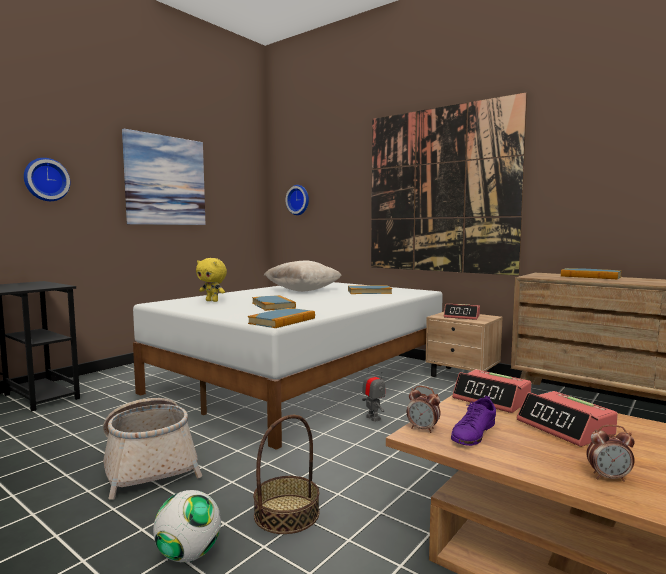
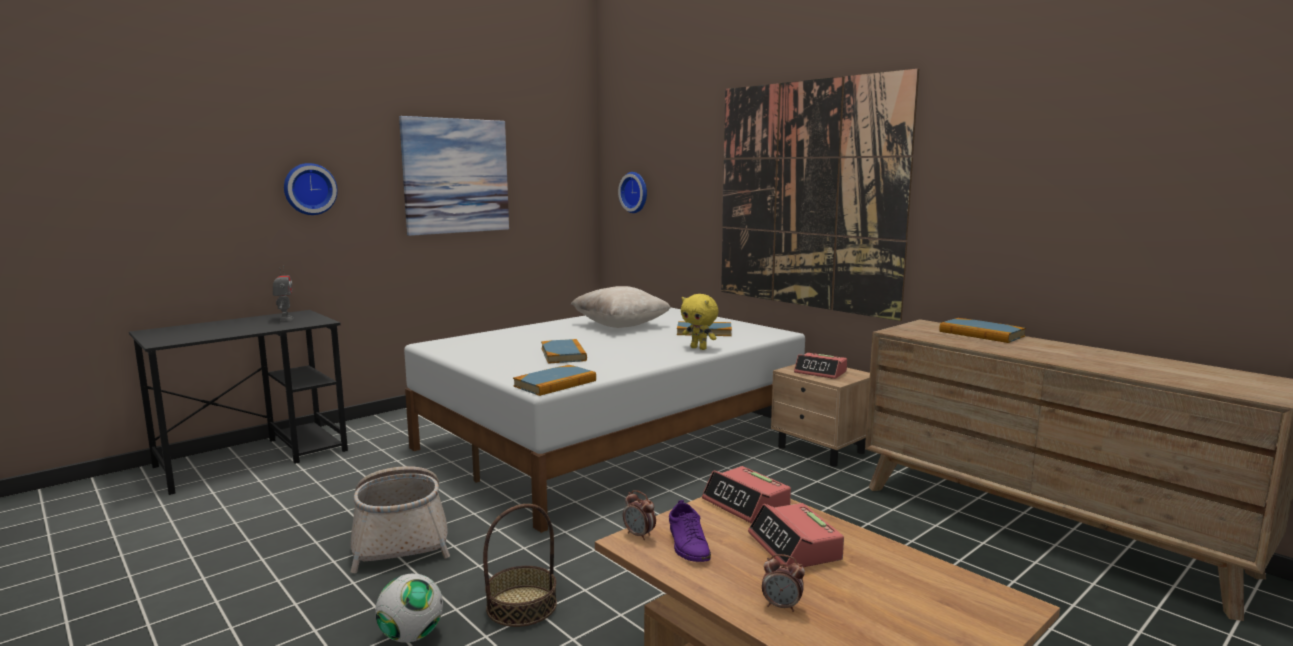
camera: 10 degrees right, 5 degrees up
(212, 301) = (497, 342): yellow plush toy -> yellow plush toy (699, 348)
(373, 418) = (671, 501): toy robot -> toy robot (285, 319)
(473, 433) = (688, 544): purple shoe -> purple shoe turned 60 degrees counterclockwise

